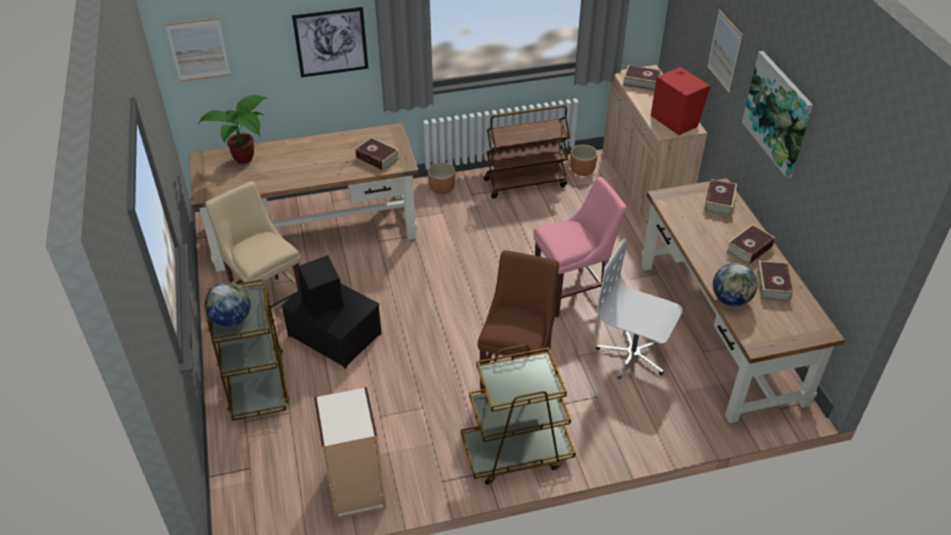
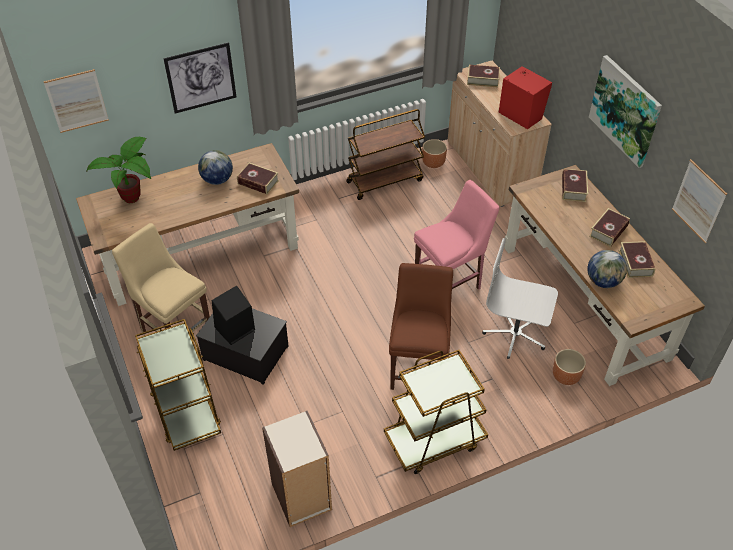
camera: 10 degrees left, 5 degrees up
(231, 319) = (164, 362): globe -> globe (217, 180)
(442, 189) = (310, 196): brown planter -> brown planter (566, 376)
(724, 51) = (565, 52): picture -> picture (698, 201)

